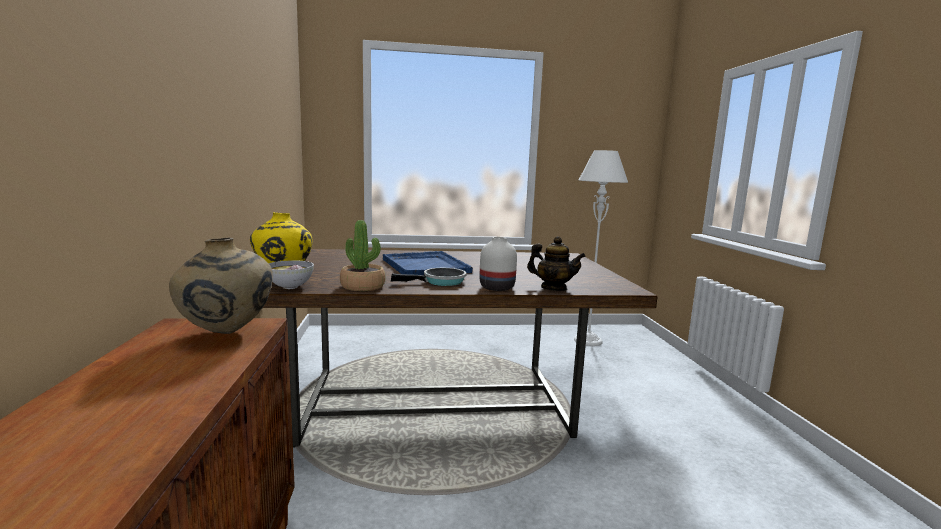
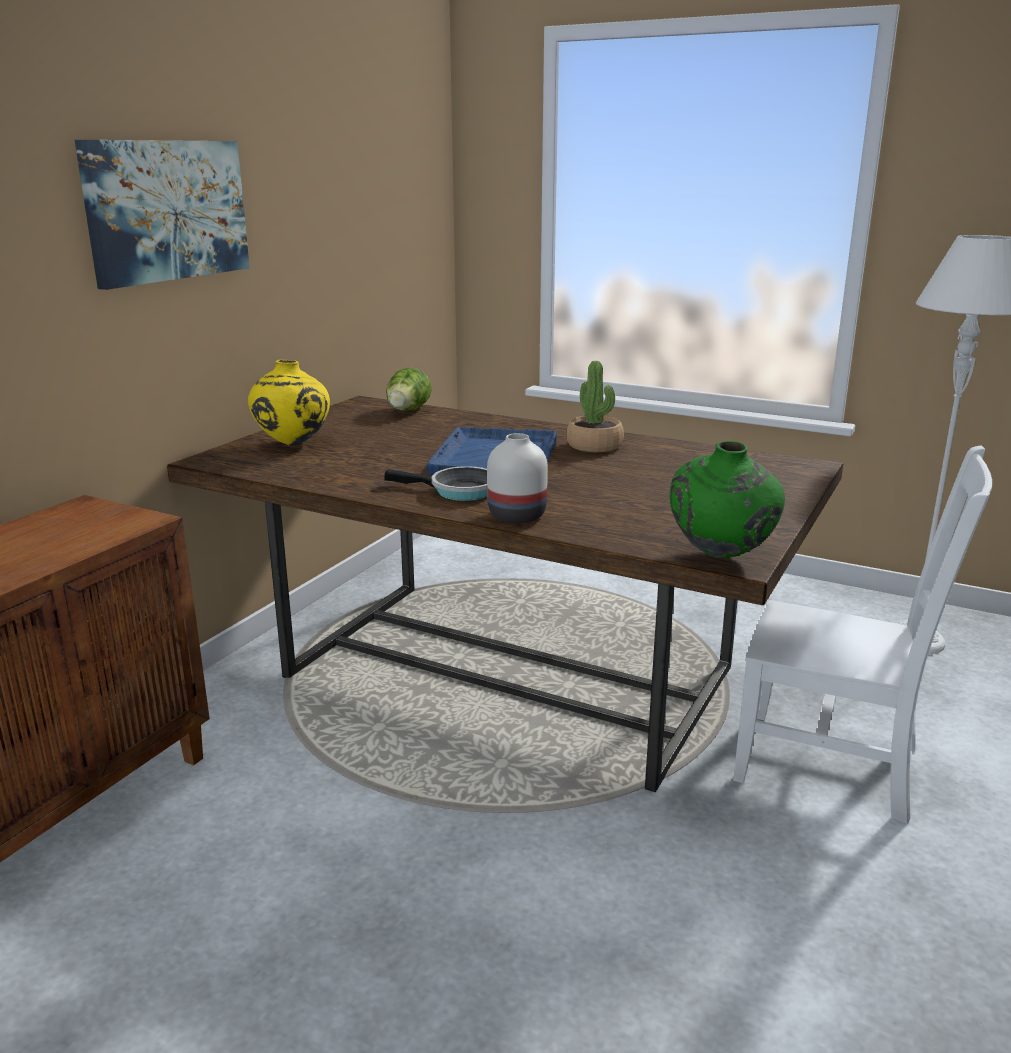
camera: 35 degrees right, 10 degrees up
(203, 94) = (167, 210): none -> picture
(226, 333) = (101, 525): beige vase -> none
(290, 287) = (262, 470): bowl -> none
(326, 252) = (407, 411): none -> lettuce
(363, 286) = (344, 482): potted plant -> potted plant (594, 445)
(553, 288) = (604, 533): teapot -> none
(619, 289) = (721, 556): none -> green vase
(625, 399) = (833, 765): none -> white chair

